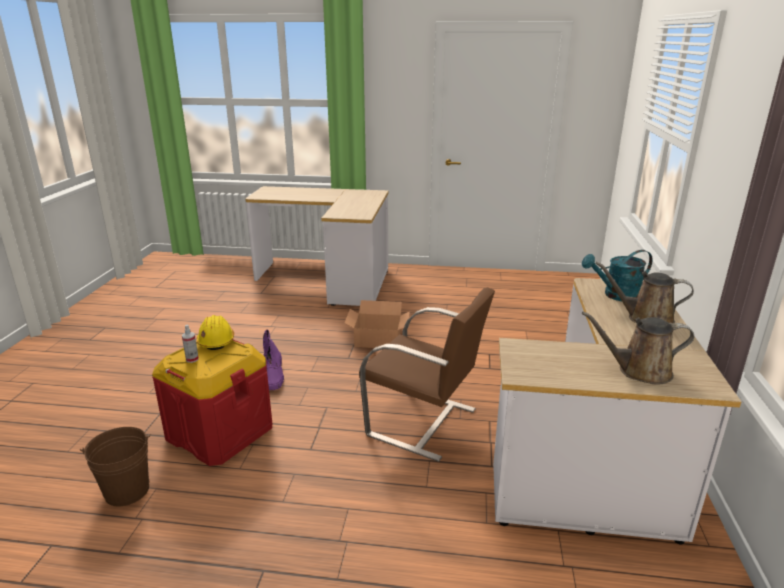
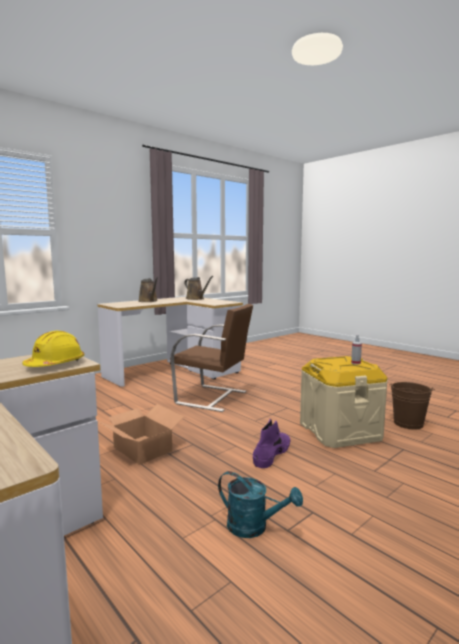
camera: 140 degrees left, 15 degrees down
(216, 341) = (333, 367): yellow hard hat -> yellow hard hat (55, 364)
(220, 432) = (340, 431): red storage box -> beige storage box
(424, 423) = (213, 398): brown chair -> brown chair turned 135 degrees clockwise
(616, 295) = (130, 304): turquoise watering can -> turquoise watering can (254, 527)

